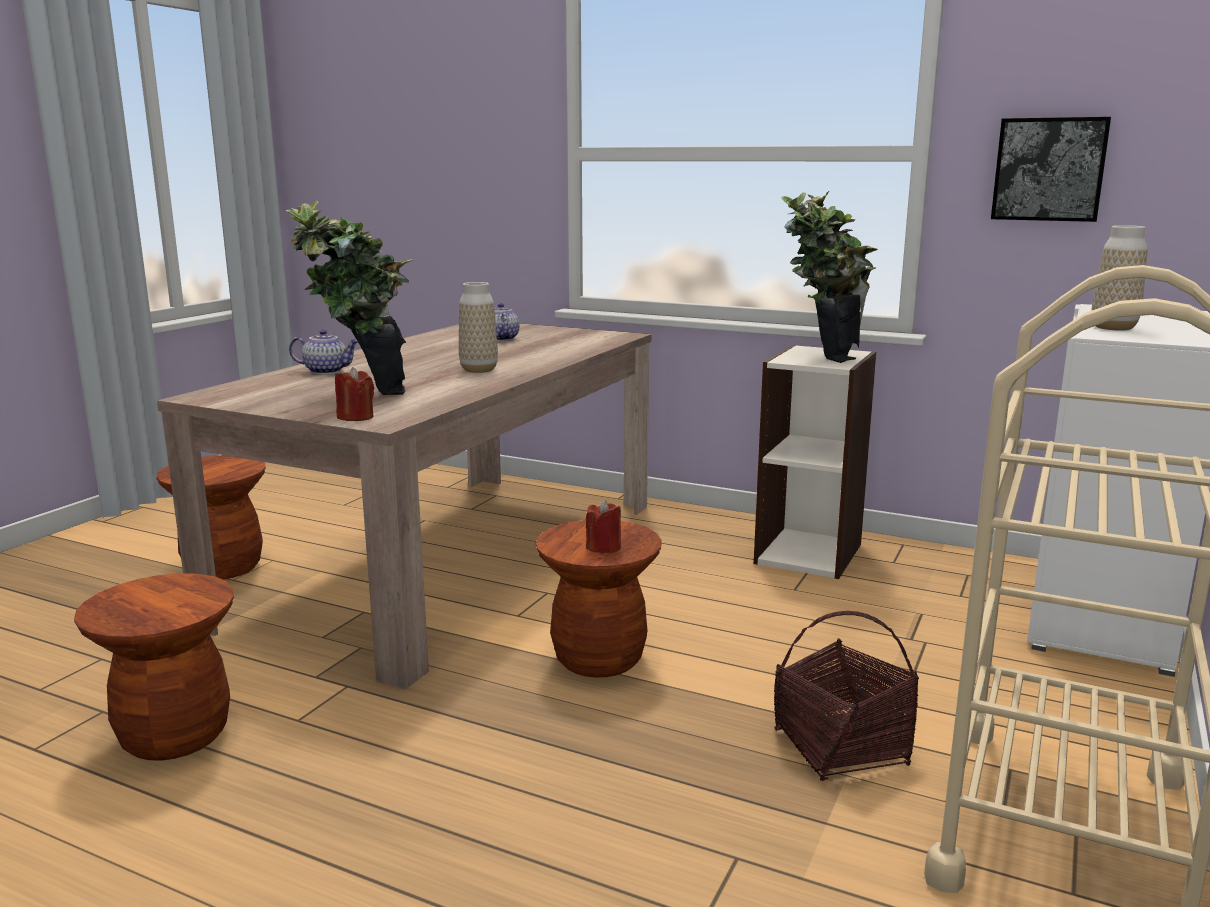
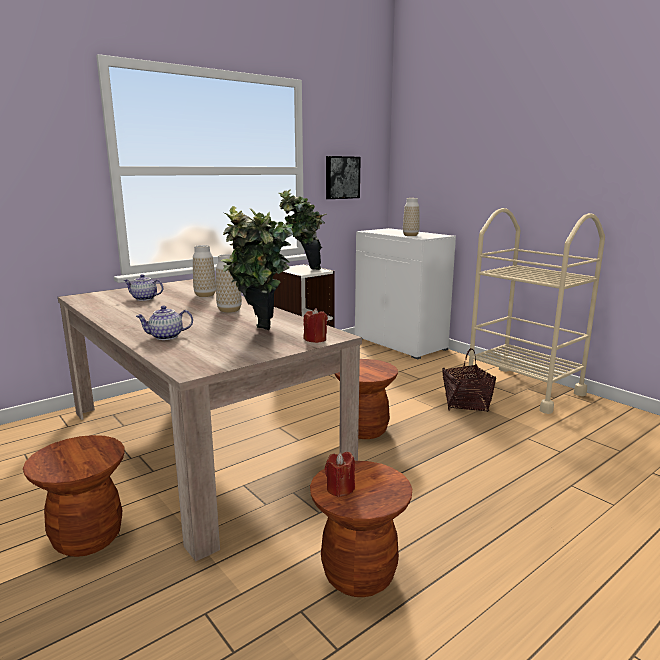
camera: 65 degrees left, 0 degrees up
(327, 371) = (166, 337): teapot -> teapot turned 135 degrees counterclockwise
(553, 351) = (205, 295): none -> vase
(604, 548) = (376, 369): red candle -> red candle (340, 489)

